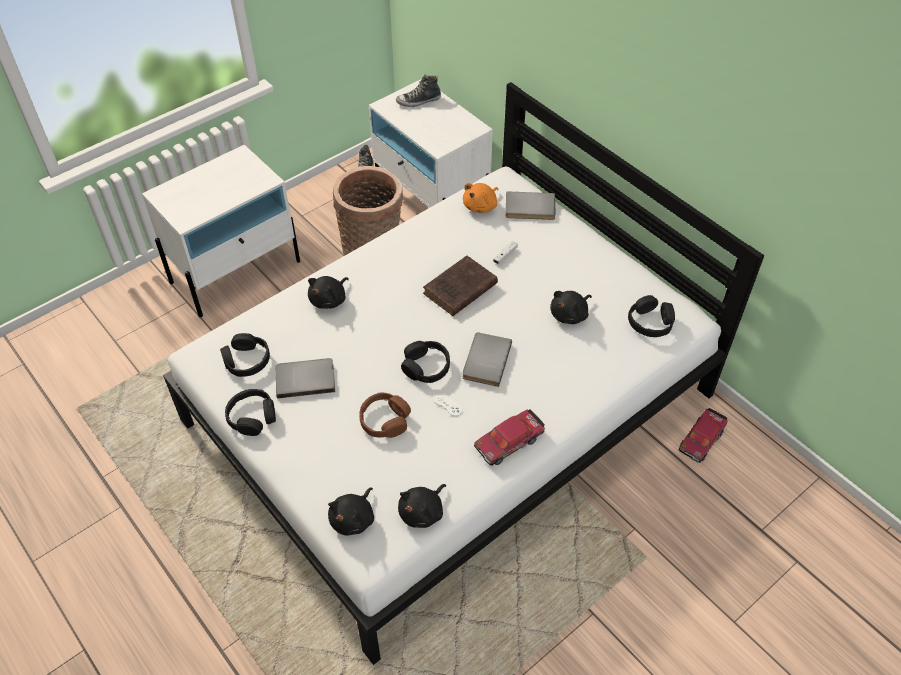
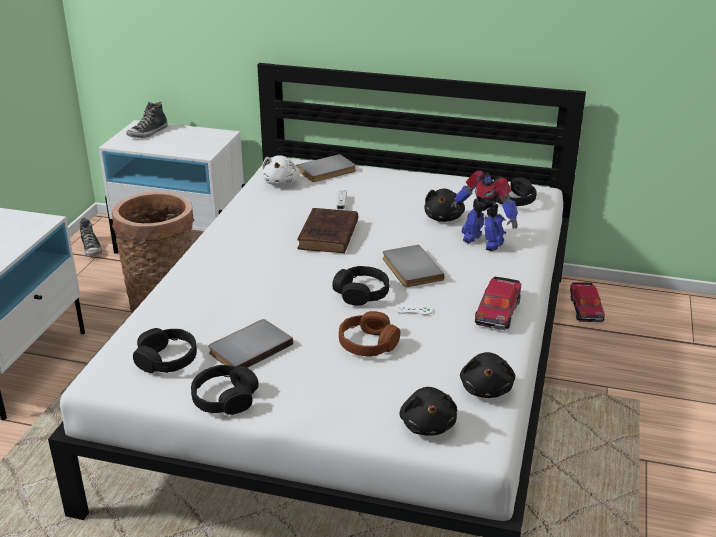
camera: 35 degrees left, 20 degrees down
(329, 300) = (207, 285): black plush toy -> none
(481, 206) = (281, 183): orange plush toy -> white plush toy
(573, 360) = (483, 241): none -> toy robot

